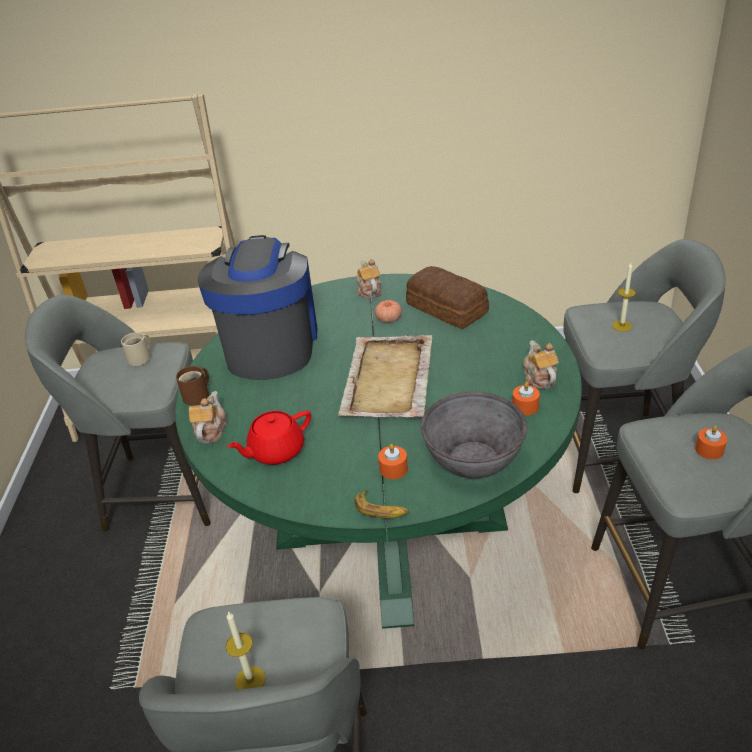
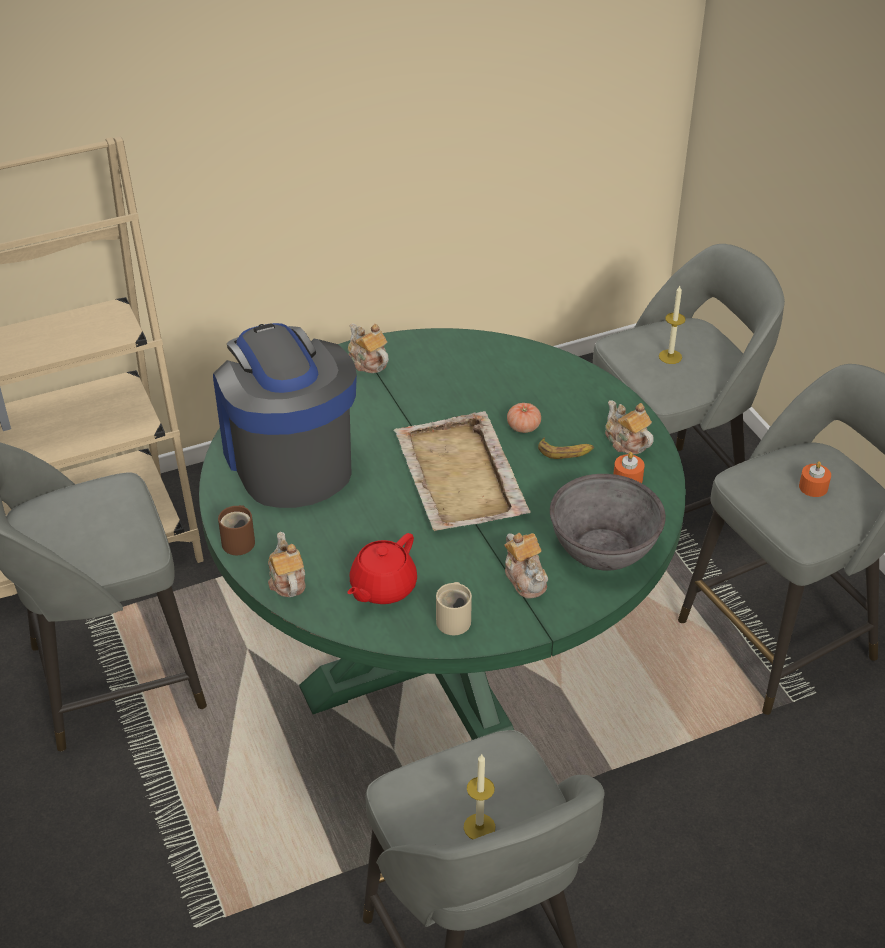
camera: 25 degrees left, 5 degrees up
(141, 358) = (93, 505): beige mug -> beige mug (455, 619)
(381, 510) = (538, 624): banana -> banana (565, 452)
(389, 319) = (416, 397): tomato -> tomato (523, 427)
(393, 469) = (525, 578): orange candle -> teapot
(447, 309) = (479, 372): bread -> none

